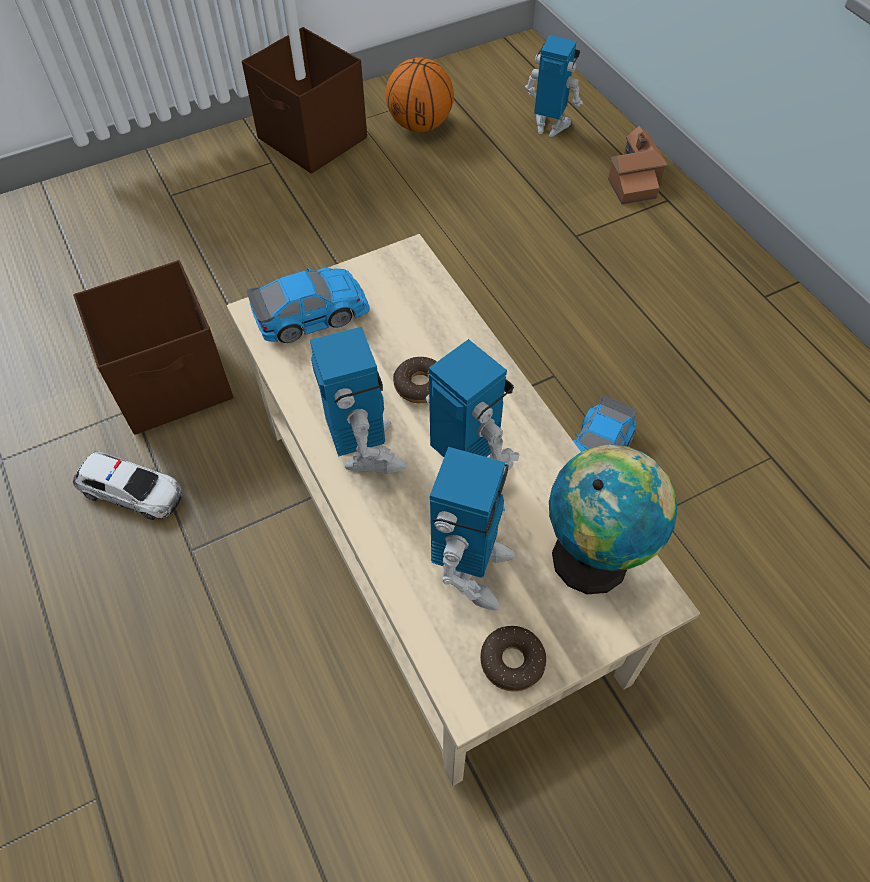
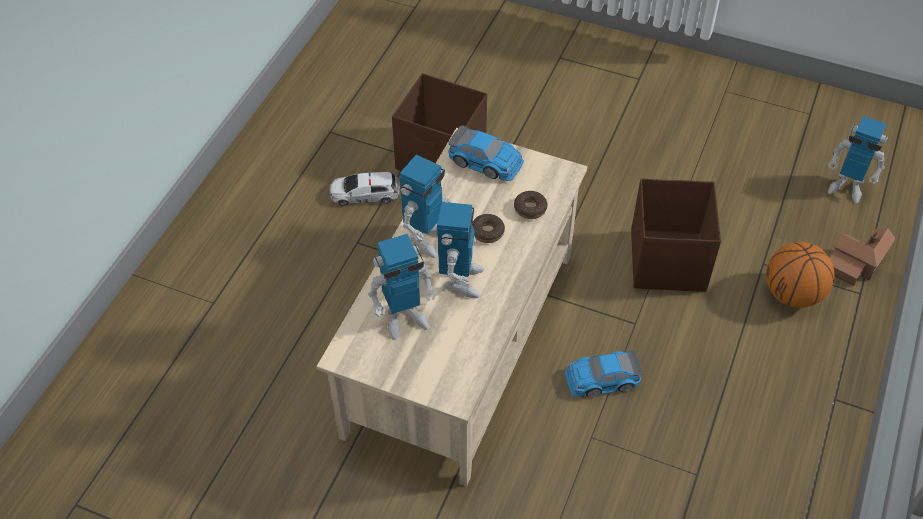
camera: 50 degrees right, 5 degrees down
(132, 491) = (364, 194): toy car -> toy car turned 105 degrees clockwise
(313, 139) = (680, 83): brown storage box -> brown storage box (667, 262)
(420, 125) = (760, 122): basketball -> basketball (792, 294)
(512, 661) = (372, 361): donut -> donut (530, 208)
(549, 127) = (847, 187): toy robot -> toy robot turned 135 degrees clockwise
(595, 556) = (458, 361): globe -> none

